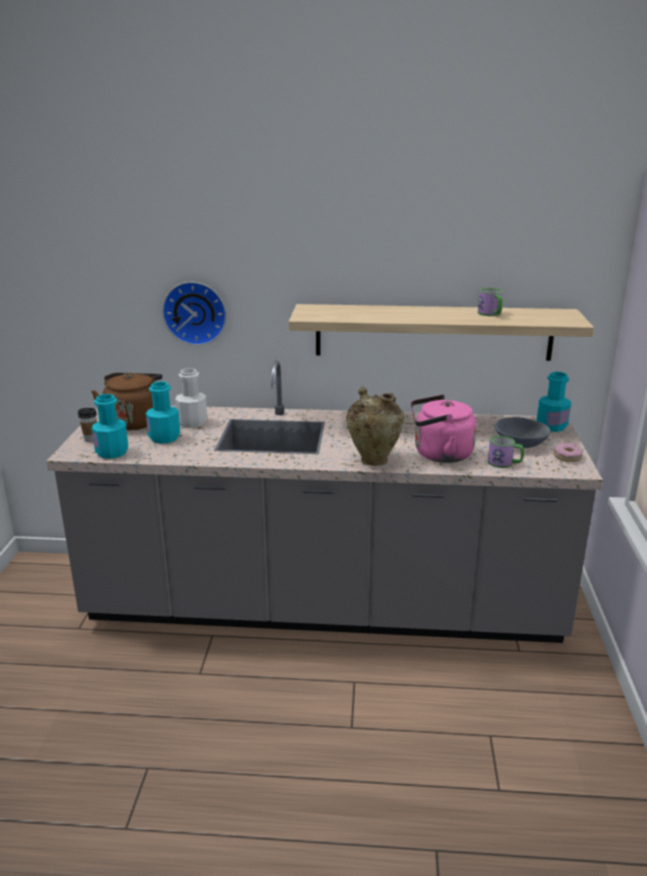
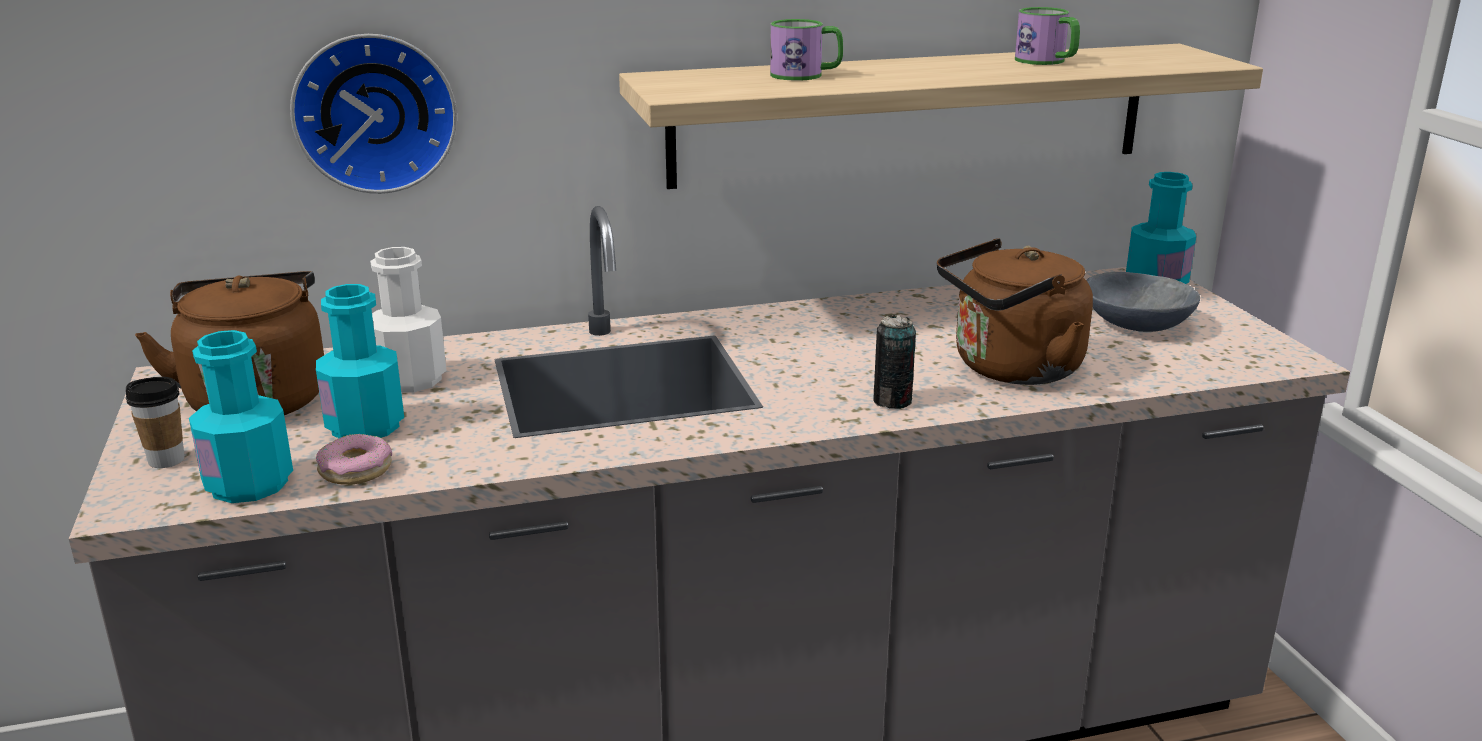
camera: 20 degrees left, 0 degrees up
(374, 460) = (892, 401): beige vase -> can
(439, 454) = (1010, 369): pink kettle -> brown kettle
(504, 463) = (1149, 367): mug -> mug (806, 75)
(567, 456) = (1243, 337): donut -> donut (355, 470)

